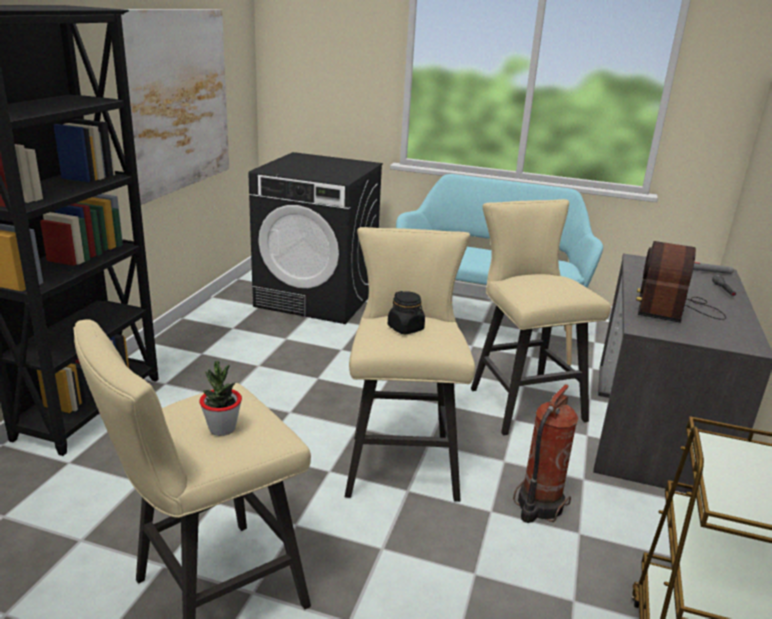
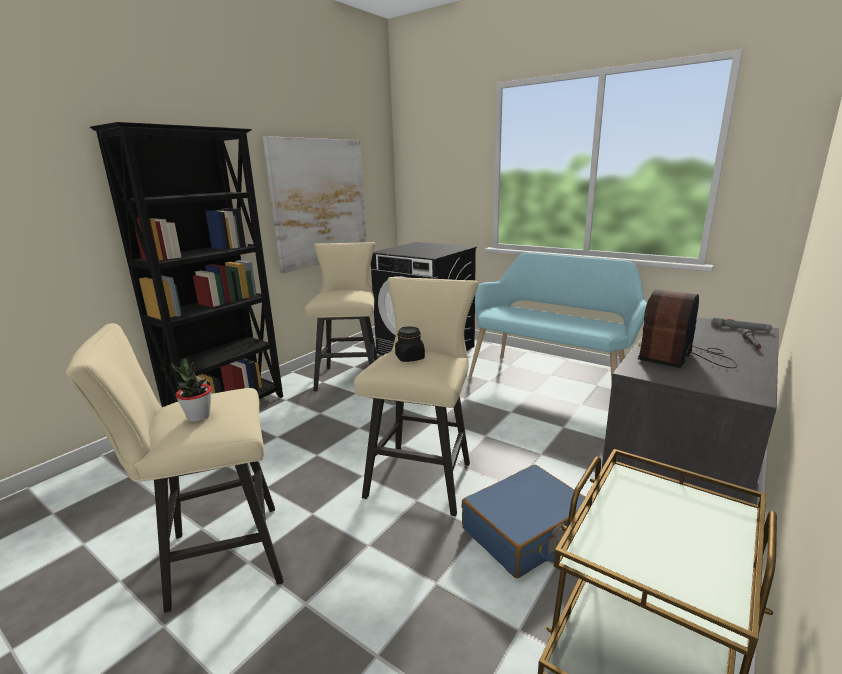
camera: 20 degrees right, 5 degrees down
(521, 401) = (555, 439): beige stool -> beige stool (350, 376)
(538, 506) = (526, 532): fire extinguisher -> blue suitcase

